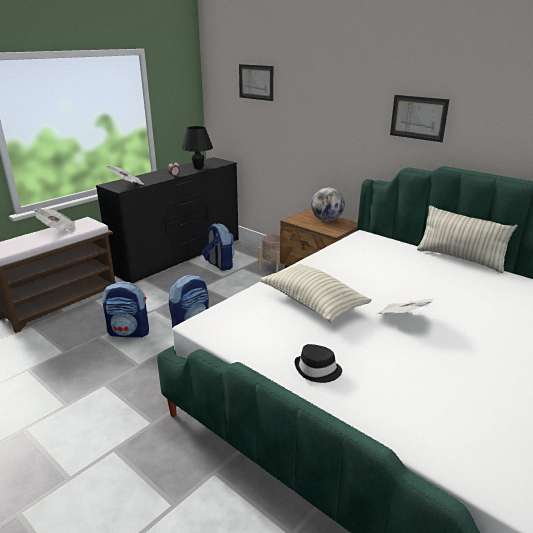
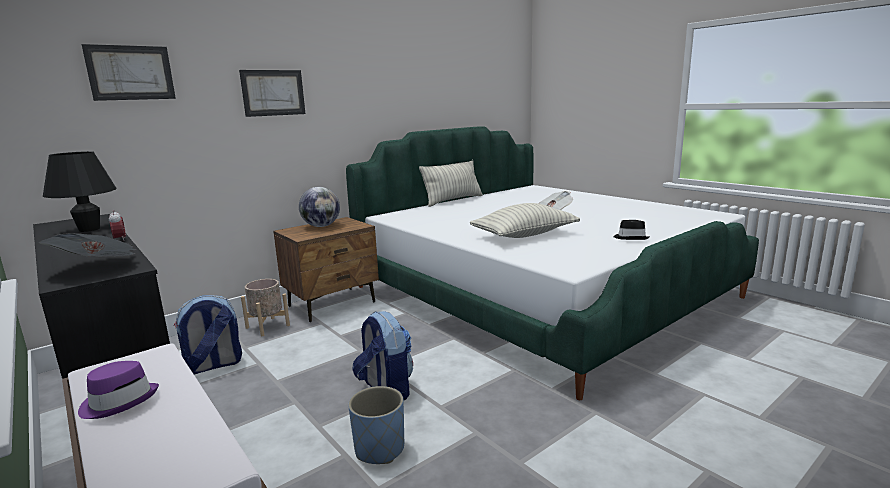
camera: 80 degrees left, 10 degrees down
(58, 229) = (119, 401): newspaper -> purple hat
(129, 332) = (379, 449): backpack -> blue planter
(418, 118) = (375, 94): picture -> picture (273, 93)

